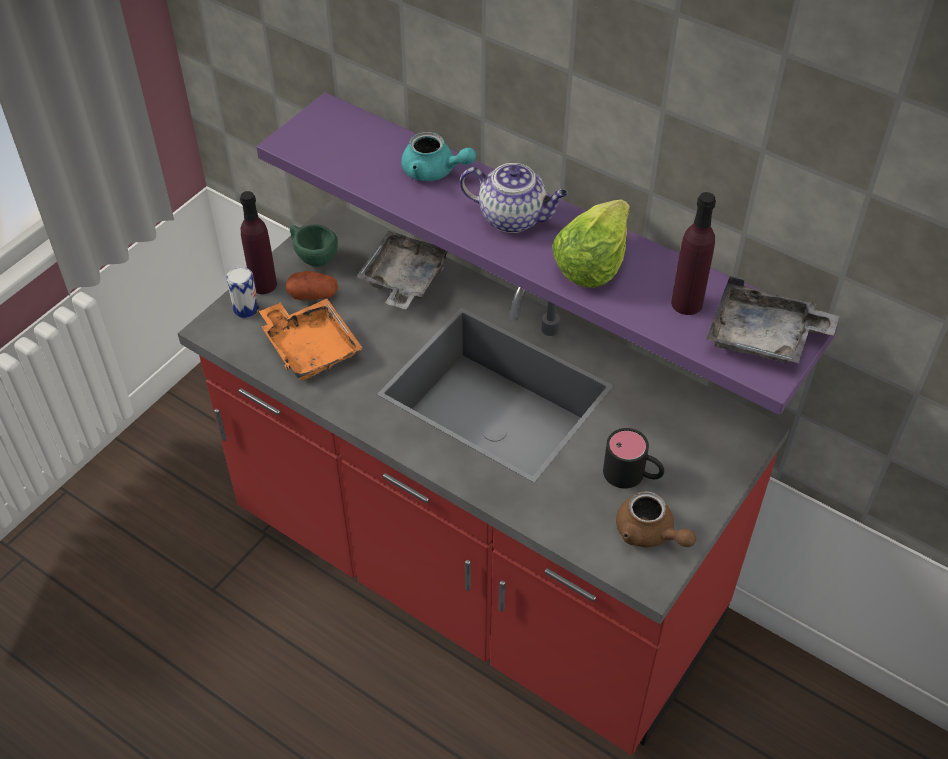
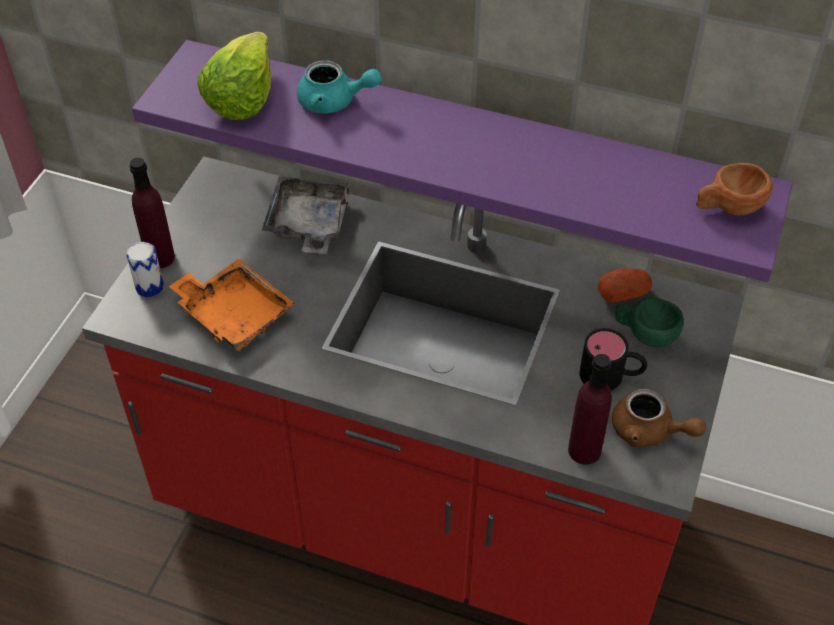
camera: 15 degrees left, 0 degrees up
(312, 256) = (203, 218): green cup -> green cup (644, 334)
(313, 295) = (218, 258): potato -> potato (623, 294)
(514, 218) = (434, 134): teapot -> none
(591, 262) = (530, 165): lettuce -> lettuce (241, 97)
(686, 303) = (640, 188): purple bottle -> purple bottle (584, 450)
(763, 337) = (728, 208): grey tray -> brown cup

